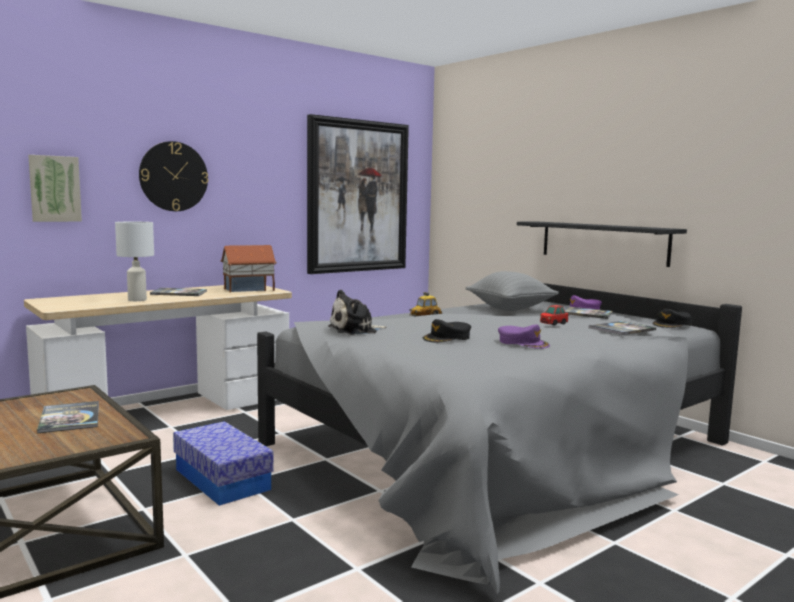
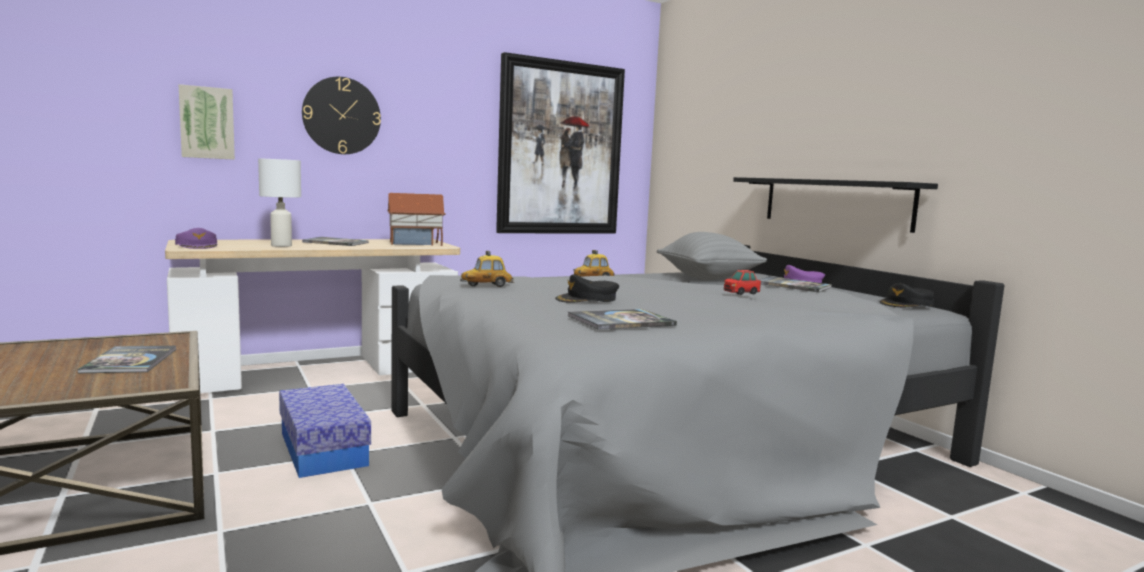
camera: 10 degrees right, 0 degrees up
(355, 330) = (486, 286): plush toy -> toy car
(523, 343) = (678, 309): purple cap -> purple cap (197, 246)
(622, 329) = (827, 304): book -> book (621, 321)

